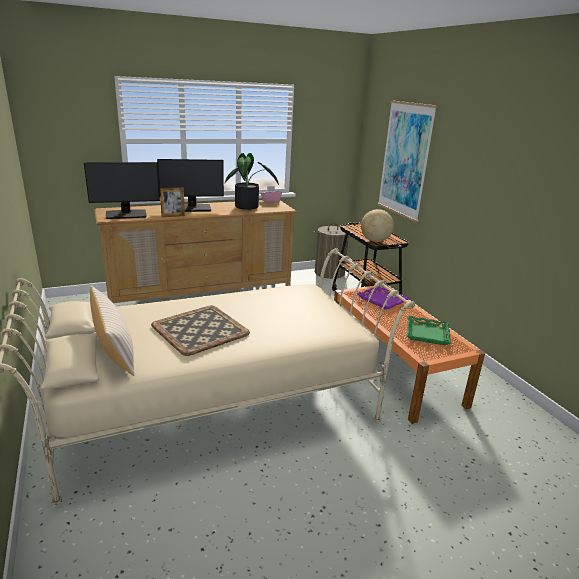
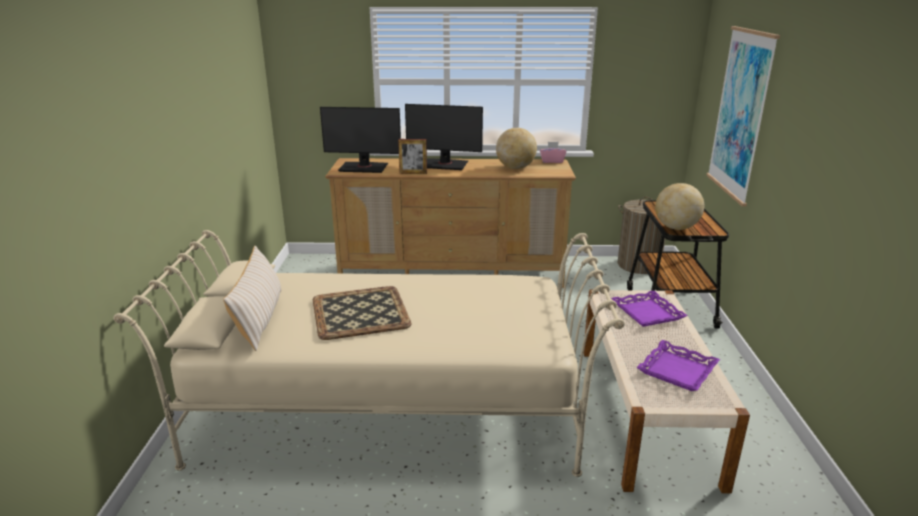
camera: 25 degrees right, 0 degrees up
(249, 207) = (515, 168): potted plant -> globe
(392, 369) = (644, 412): orange bench -> beige bench
(427, 334) = (678, 371): green tray -> purple tray

